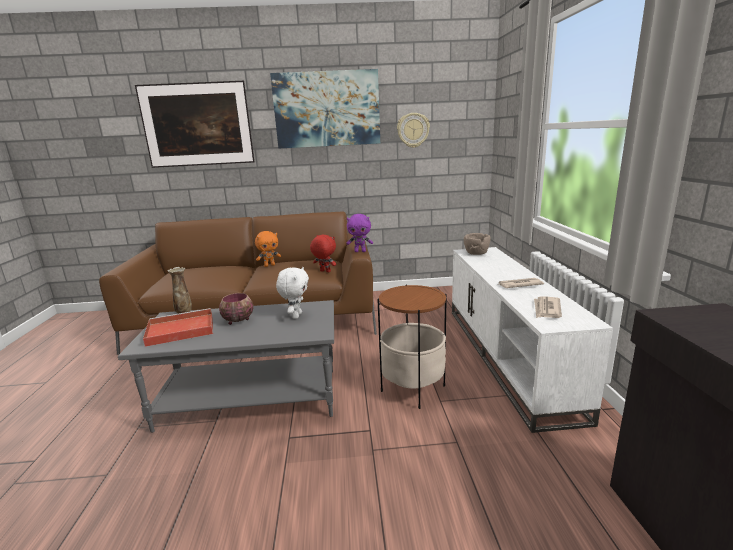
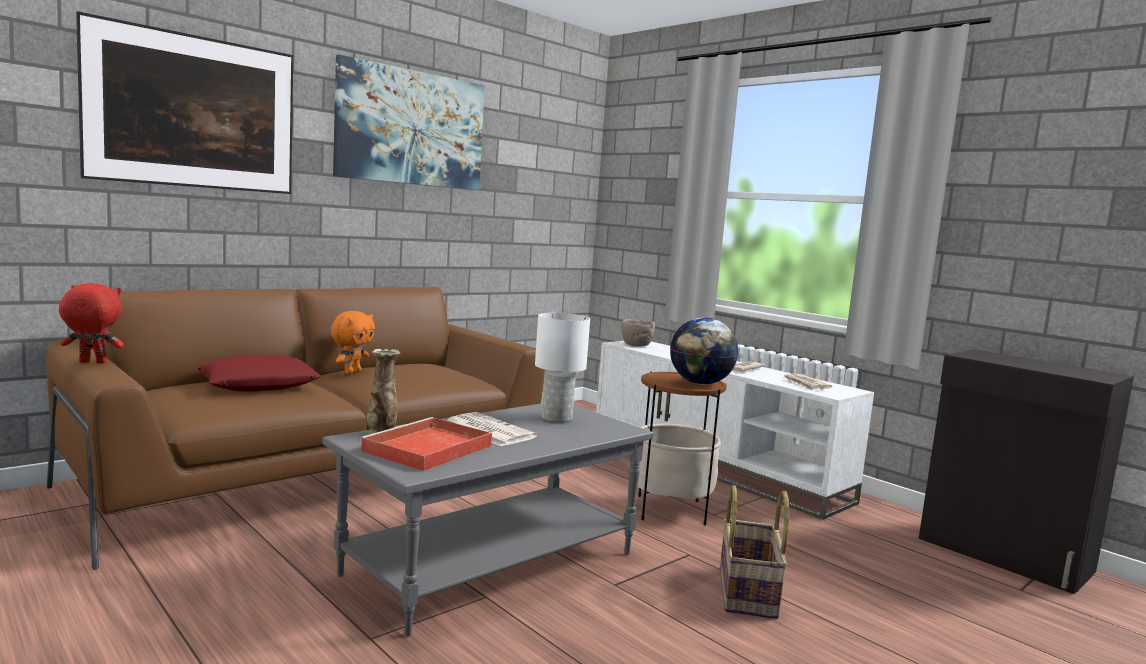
camera: 40 degrees left, 10 degrees down
(209, 271) = (259, 384): none -> red pillow
(237, 320) = (487, 430): bowl -> newspaper
(296, 315) = (555, 418): white plush toy -> white table lamp
(324, 271) = (463, 375): red plush toy -> red plush toy (92, 362)
(360, 251) = (513, 342): purple plush toy -> none
(361, 479) = (749, 593): none -> basket
(413, 130) = (516, 178): wall clock -> none
(418, 301) = (700, 383): none -> globe

